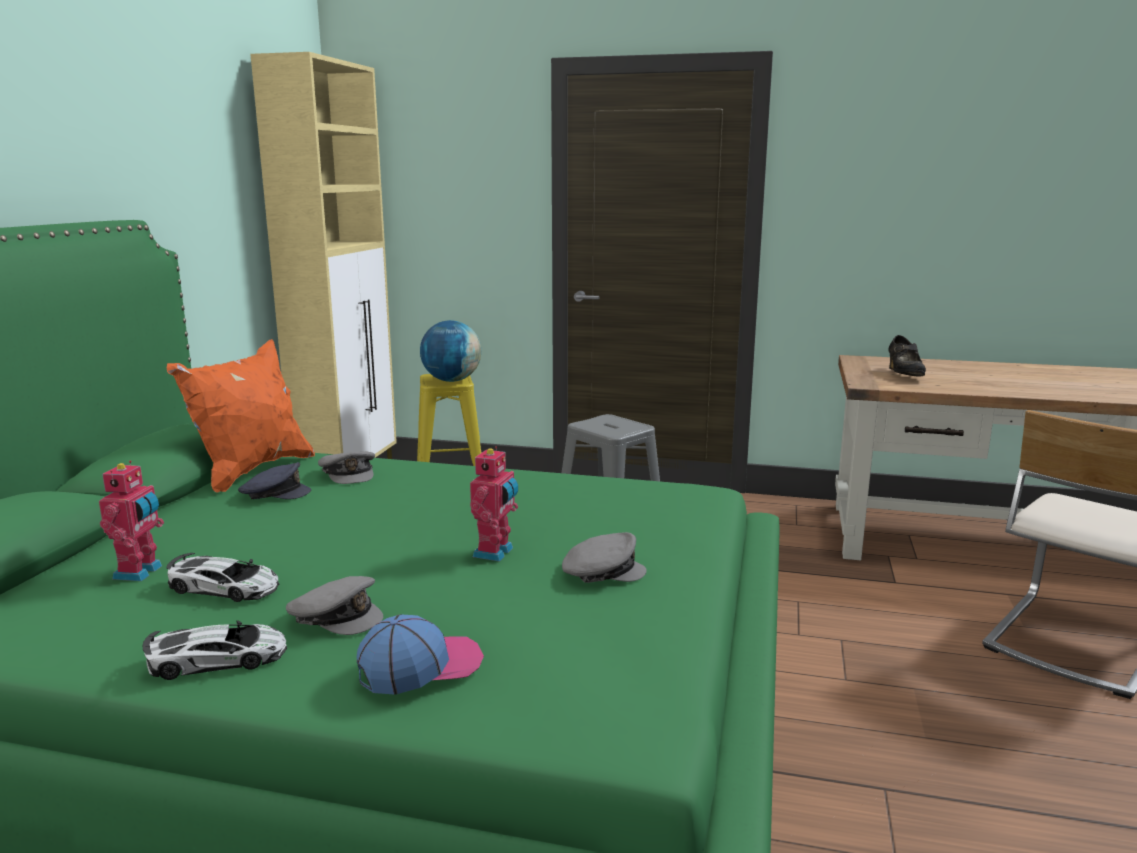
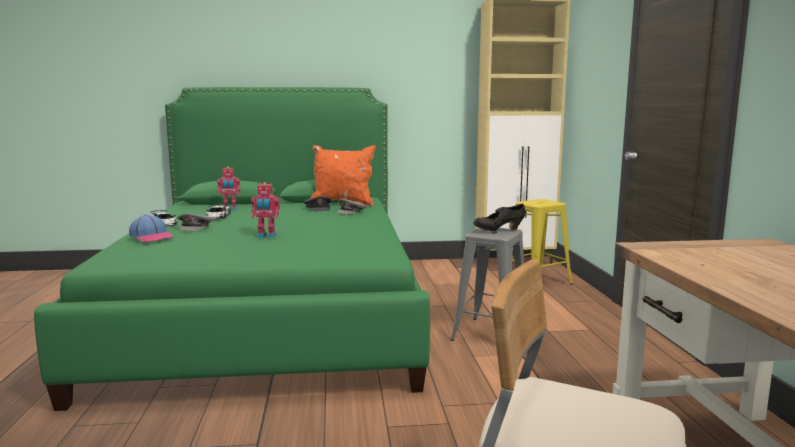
camera: 70 degrees right, 5 degrees down
(451, 380) = (538, 203): globe -> none
(601, 572) = (249, 249): grey cap -> none
(904, 375) = (722, 255): black shoe -> black shoe (498, 230)

